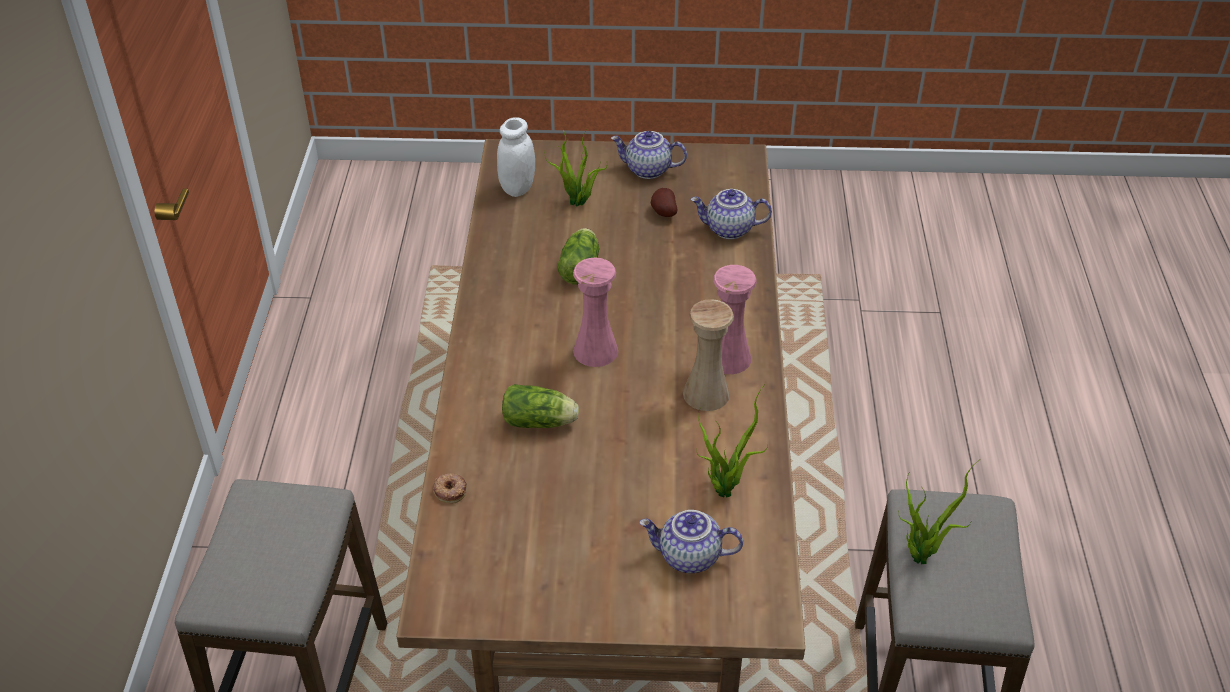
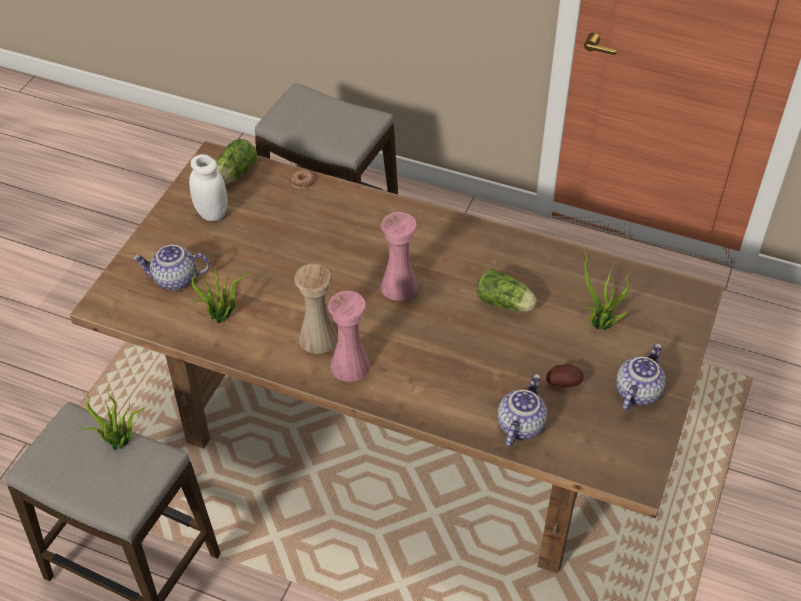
camera: 110 degrees right, 5 degrees up
(517, 188) = (635, 289): white jar -> white jar (211, 213)
(541, 422) = (339, 238): lettuce -> lettuce (234, 174)
(689, 557) = (174, 280): teapot -> teapot turned 120 degrees counterclockwise

